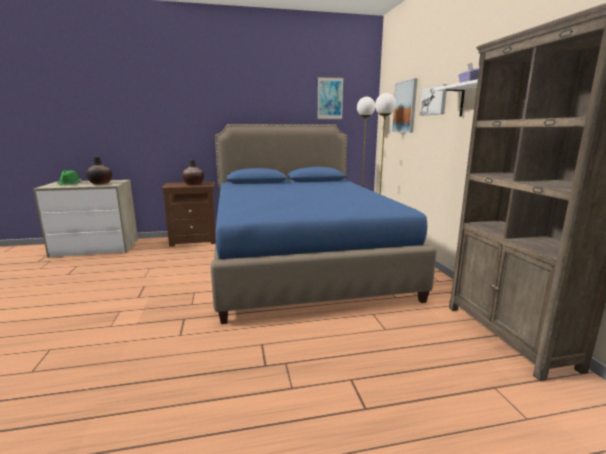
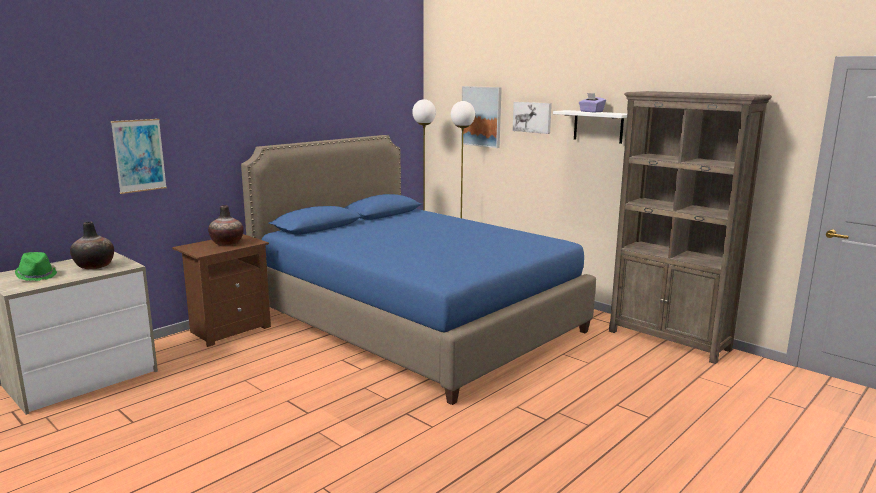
camera: 35 degrees left, 0 degrees up
(330, 98) = (374, 100): picture -> picture (139, 155)

